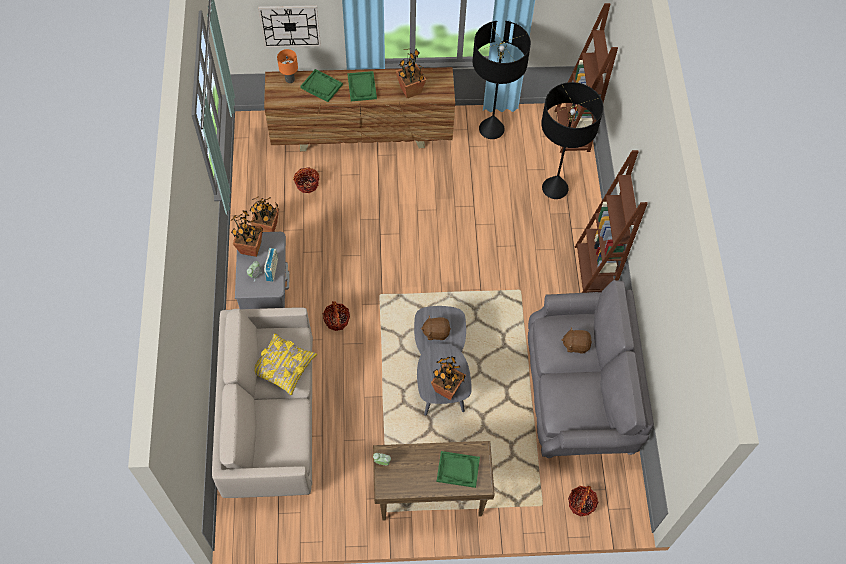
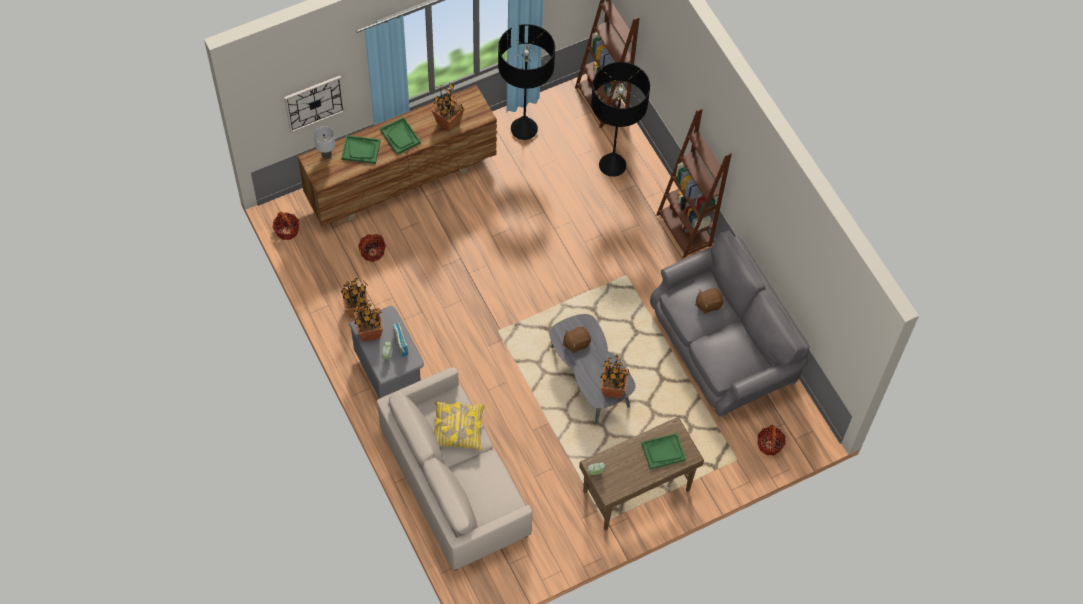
camera: 25 degrees left, 0 degrees up
(290, 80) = (327, 155): orange table lamp -> white table lamp
(337, 320) = (470, 371): basket -> basket (287, 230)

